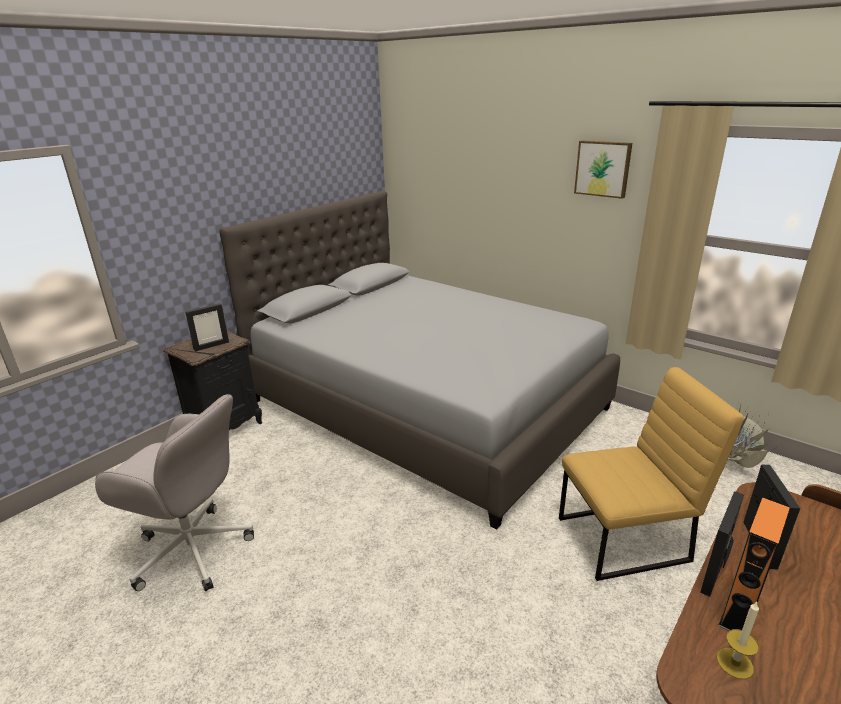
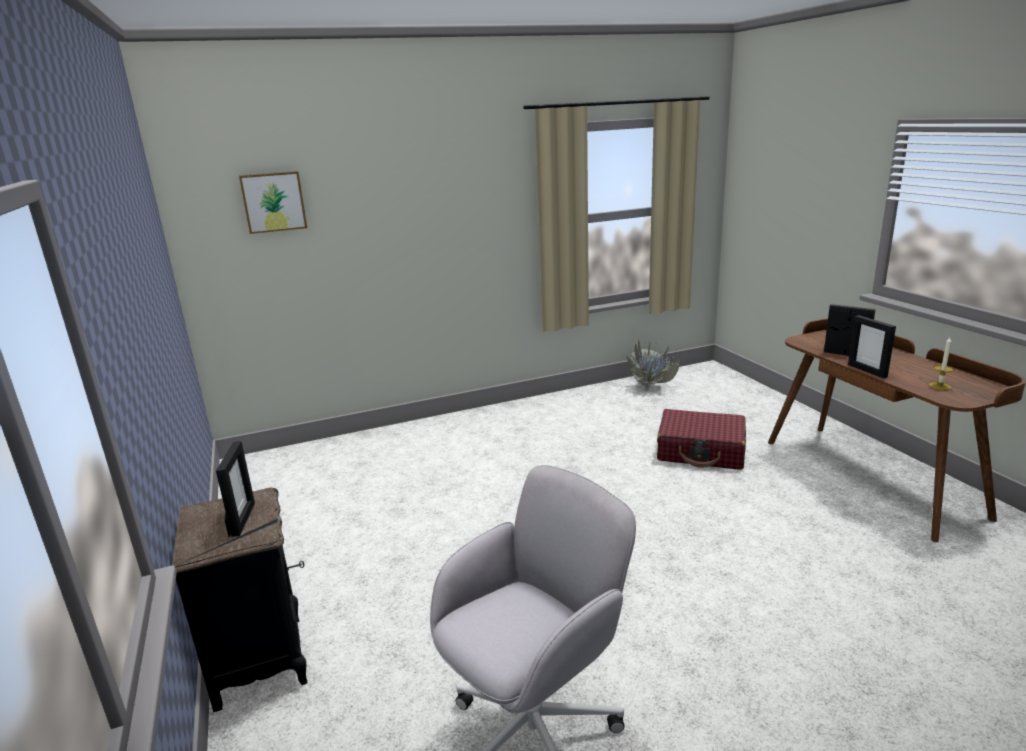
camera: 60 degrees left, 5 degrees down
(426, 404) = (421, 482): grey bed -> none
(603, 168) = (482, 174): picture -> picture (273, 202)
(626, 539) = (701, 451): yellow chair -> red suitcase
(738, 611) = (900, 374): orange speaker -> none

